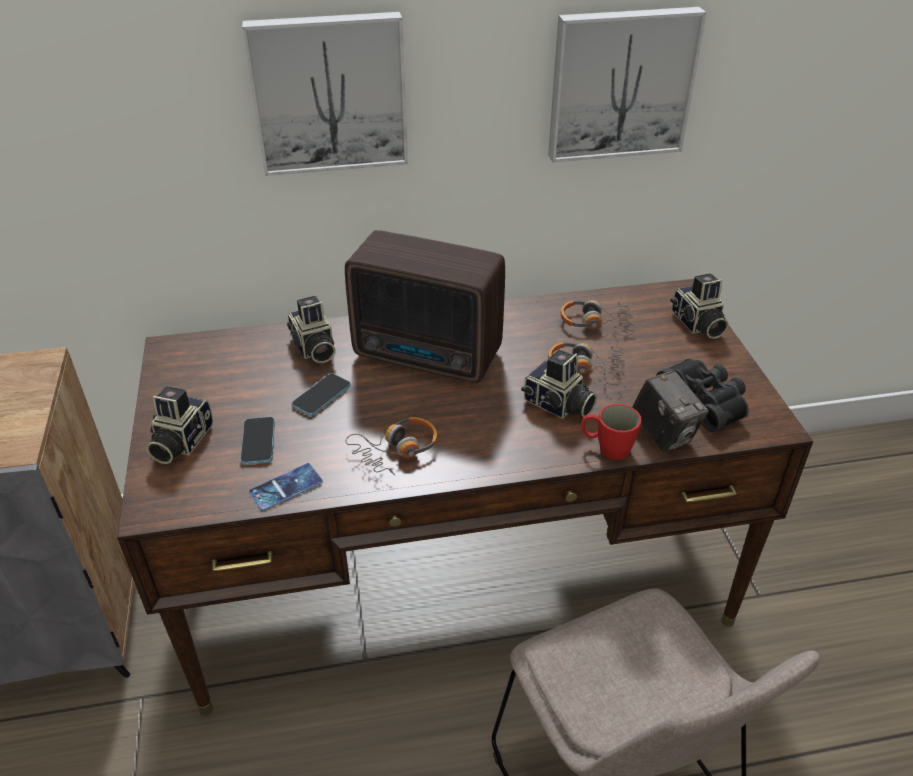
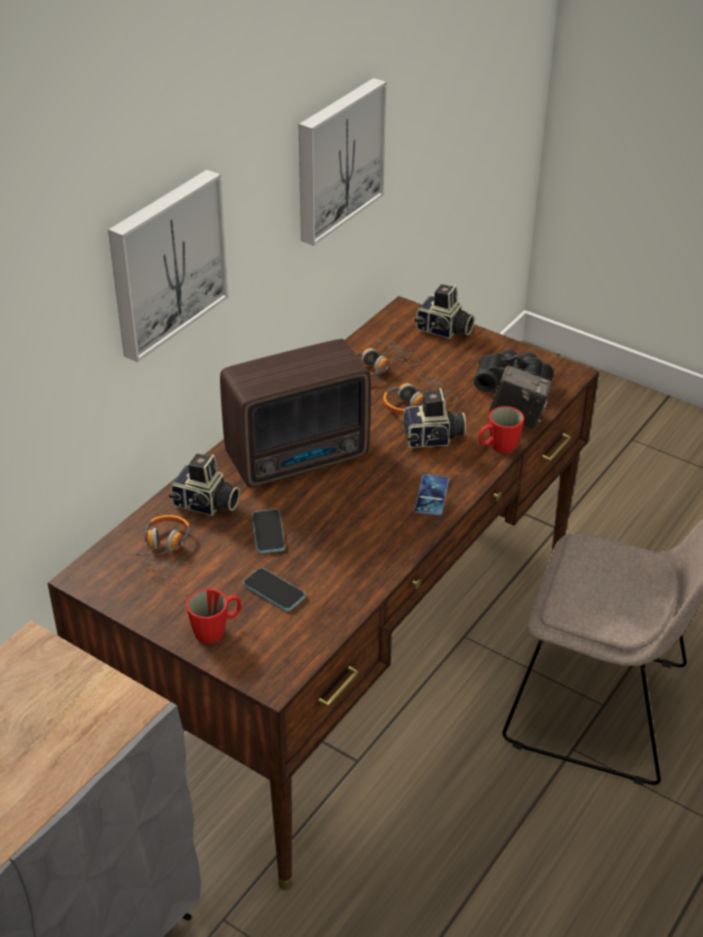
camera: 45 degrees left, 0 degrees up
(180, 442) = (216, 630): camera -> red mug
(286, 487) = (341, 603): phone -> phone (432, 495)
(396, 450) = (376, 533): headphones -> headphones (162, 550)

